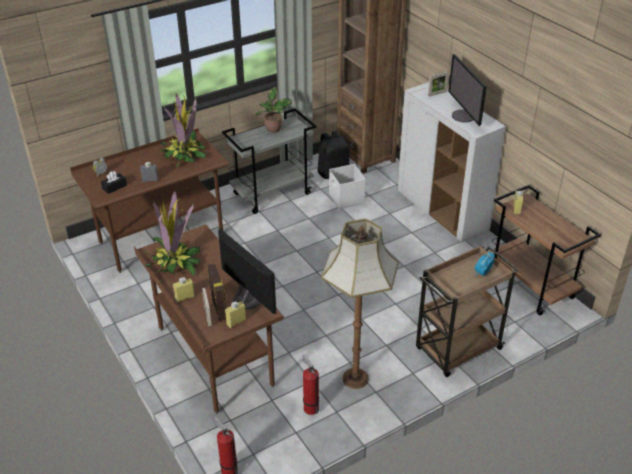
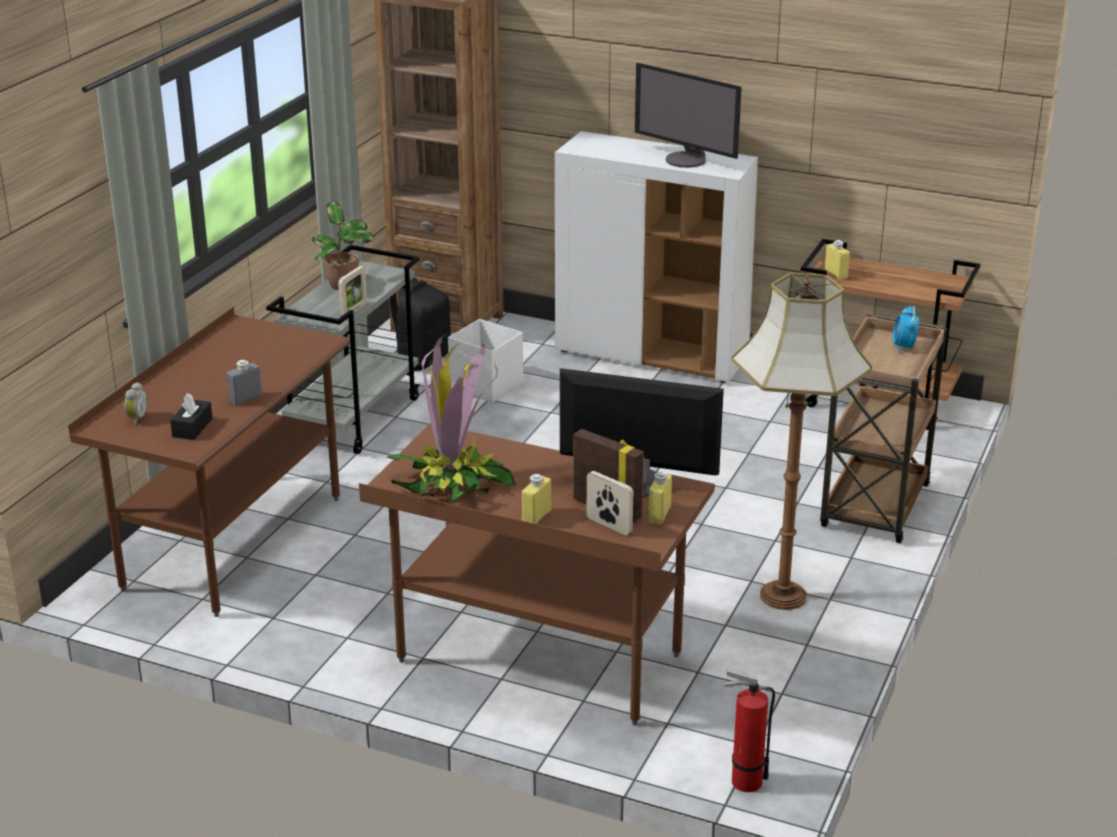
camera: 35 degrees left, 10 degrees down
(184, 154) = (254, 349): potted plant -> none
(310, 407) = (763, 656): fire extinguisher -> none
(437, 93) = (609, 144): picture frame -> picture frame (354, 311)

